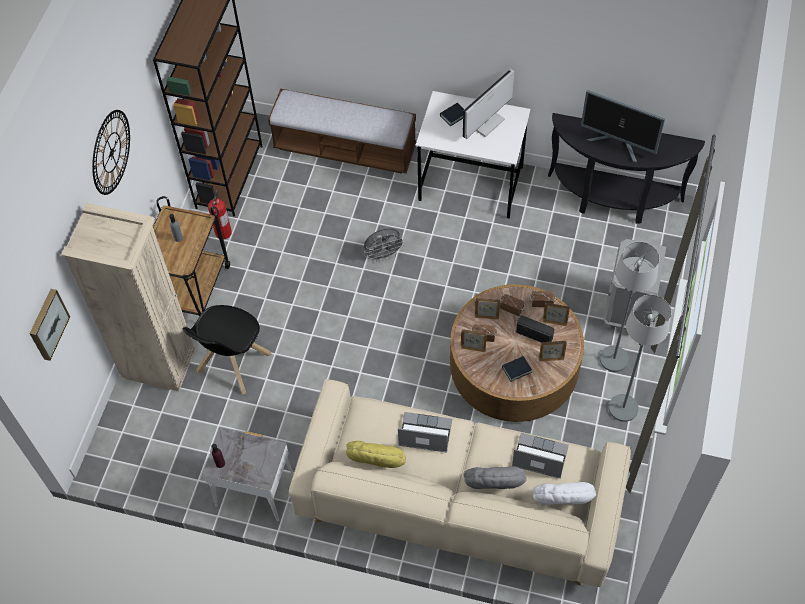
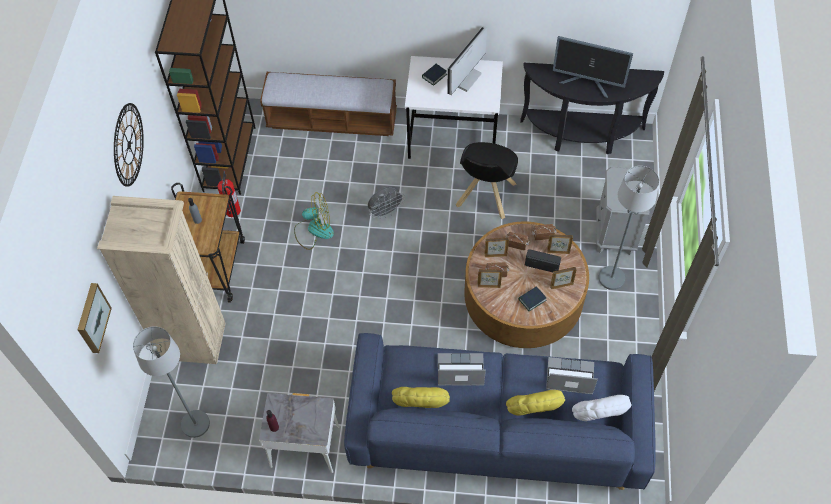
camera: 10 degrees left, 0 degrees up
(232, 364) = (262, 331): black chair -> black chair (485, 196)
(304, 264) = (314, 230): none -> fan
(458, 500) = (496, 428): beige sofa -> blue sofa
(493, 488) = (533, 412): grey pillow -> yellow pillow
(623, 408) = (628, 321): grey floor lamp -> grey floor lamp (195, 423)

